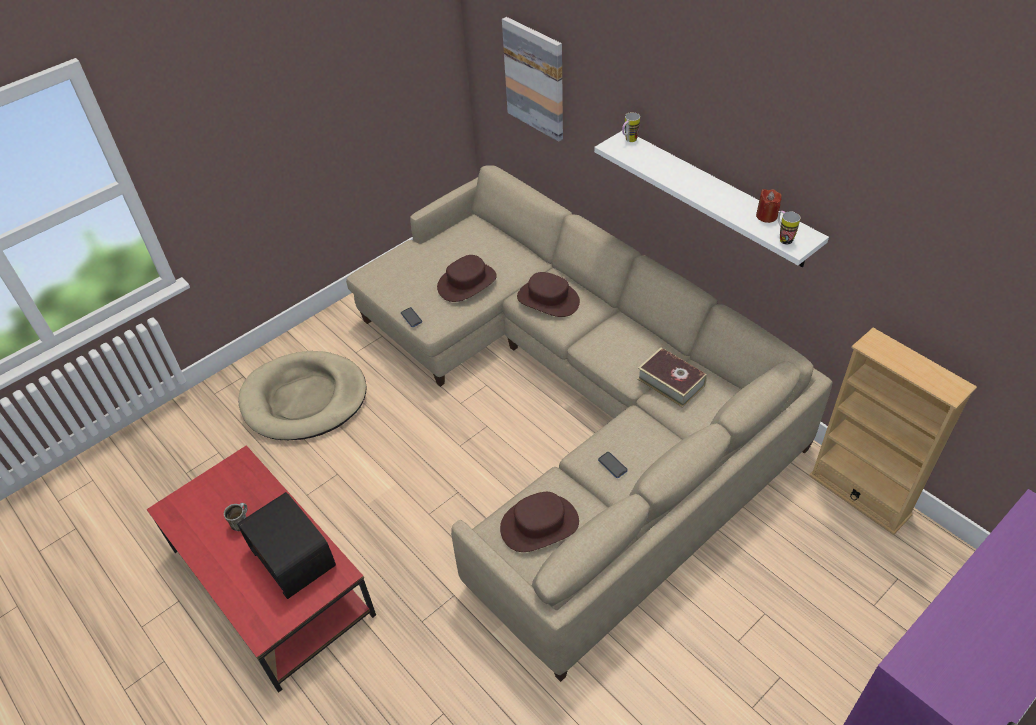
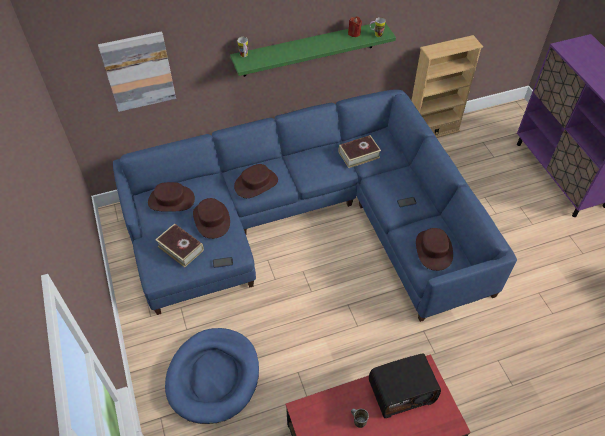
camera: 70 degrees left, 5 degrees up
(304, 399) = (213, 377): beige dog bed -> blue dog bed
(412, 275) = (180, 248): none -> book
(476, 240) = (171, 200): none -> brown hat
(571, 402) = (308, 221): beige sofa -> blue sofa
(716, 198) = (309, 49): white shelf -> green shelf

